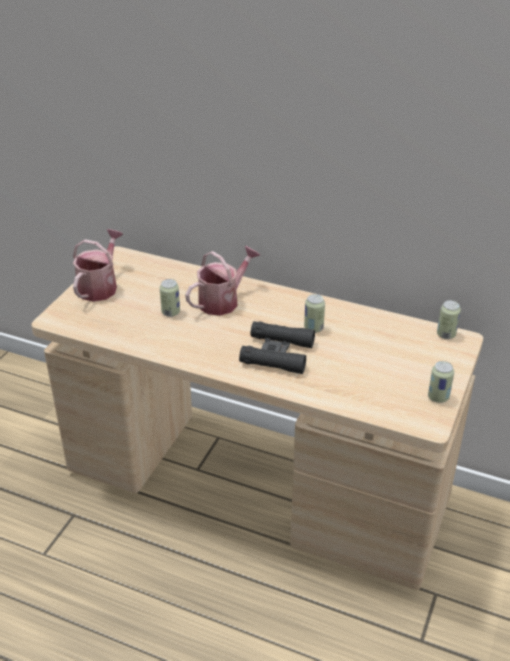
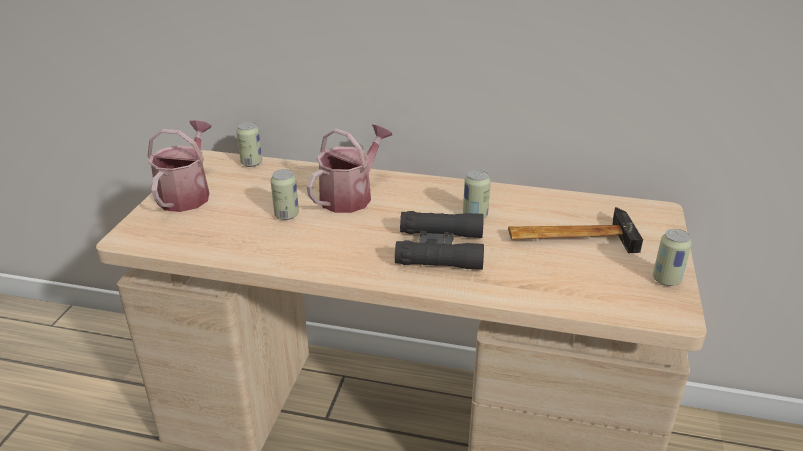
camera: 10 degrees left, 5 degrees down
(380, 353) = (569, 236): none -> hammer
(446, 334) = (637, 207): can -> can (251, 163)

